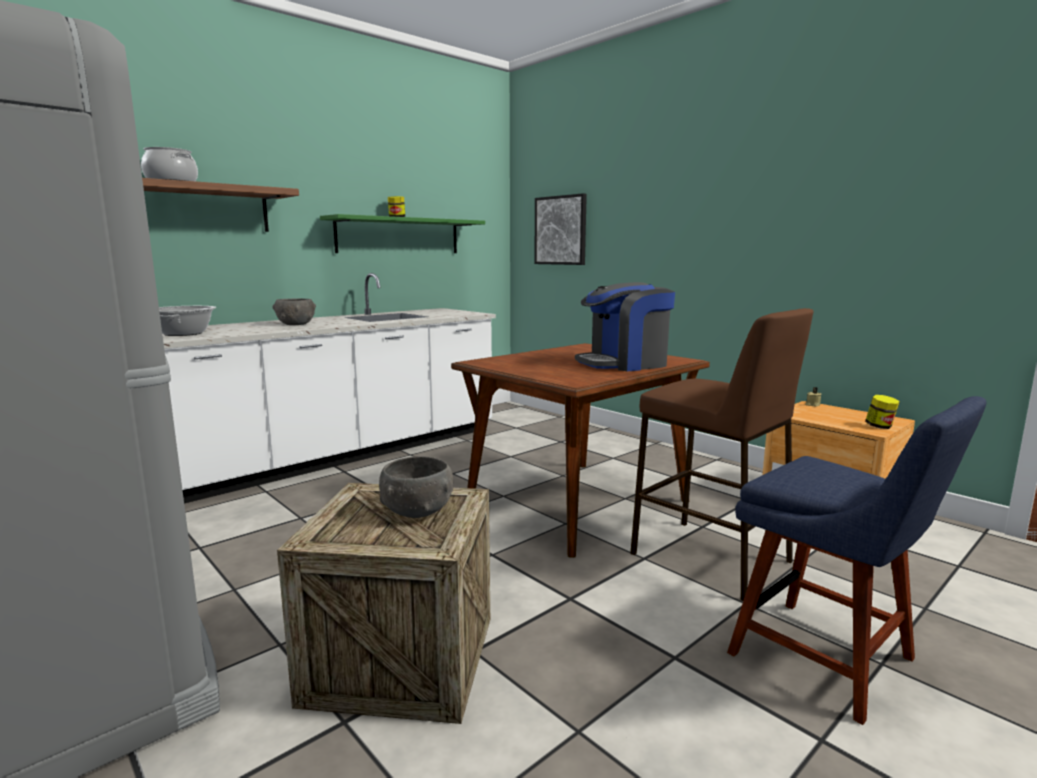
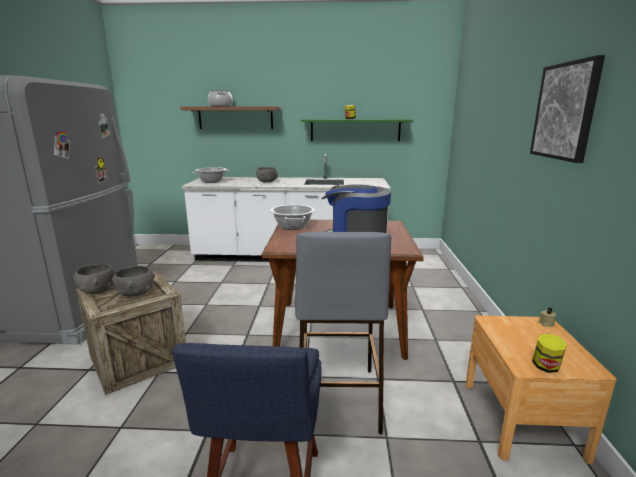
camera: 45 degrees right, 5 degrees up
(333, 534) = (97, 290): none -> grey bowl
(503, 365) = (292, 226): none -> cooking pot
(560, 230) = (468, 127): picture -> picture (565, 111)
(711, 558) = (338, 399): brown stool -> grey stool

